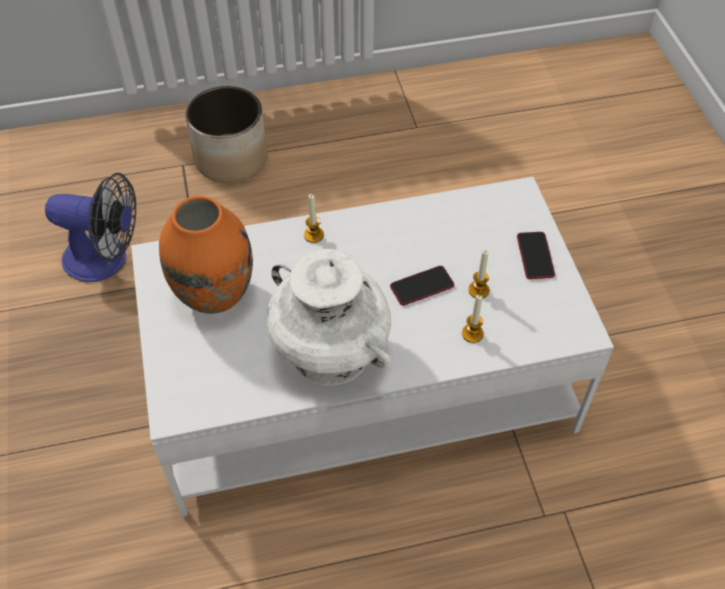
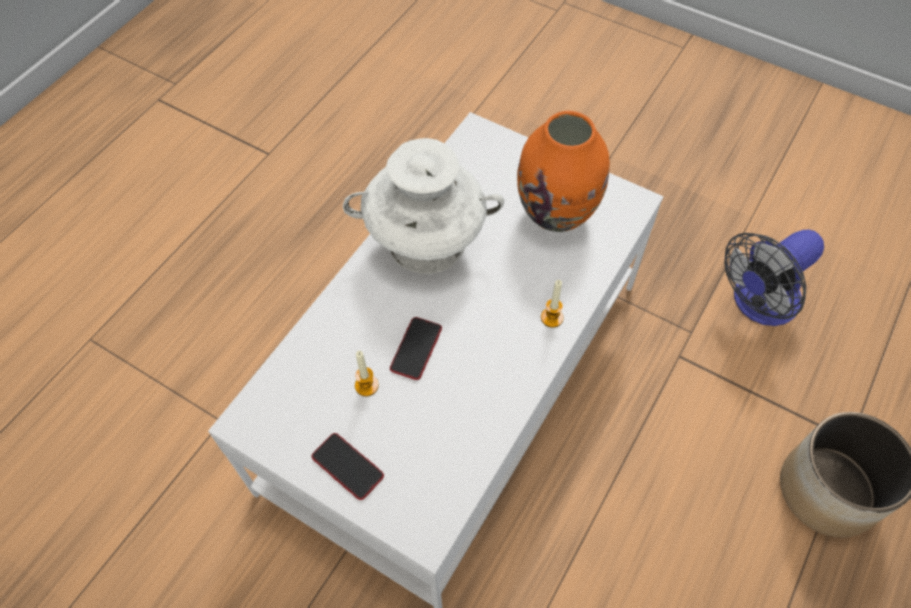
camera: 135 degrees right, 5 degrees up
(472, 333) = (336, 342): candle -> none

